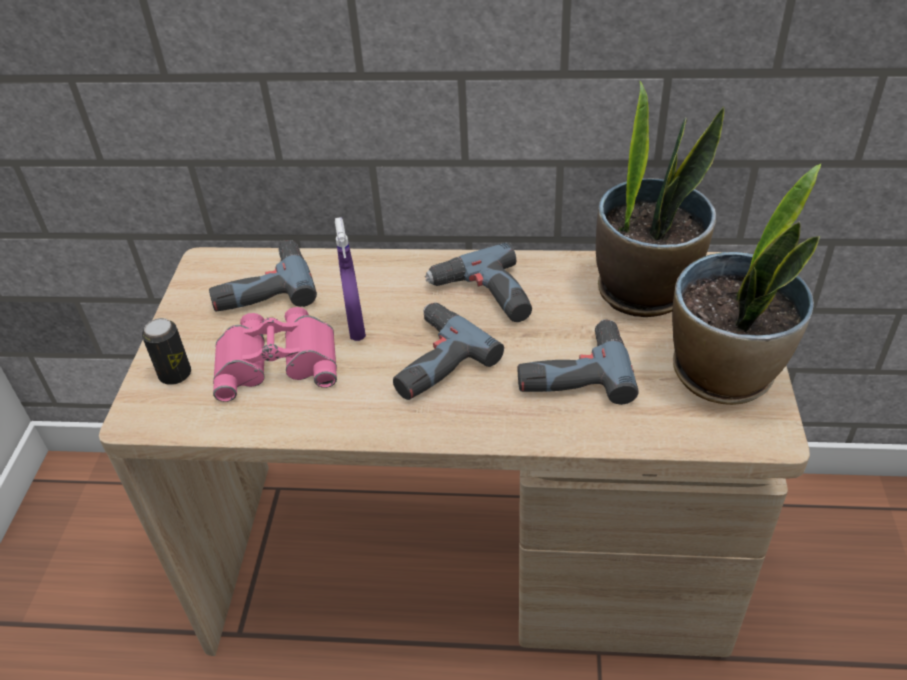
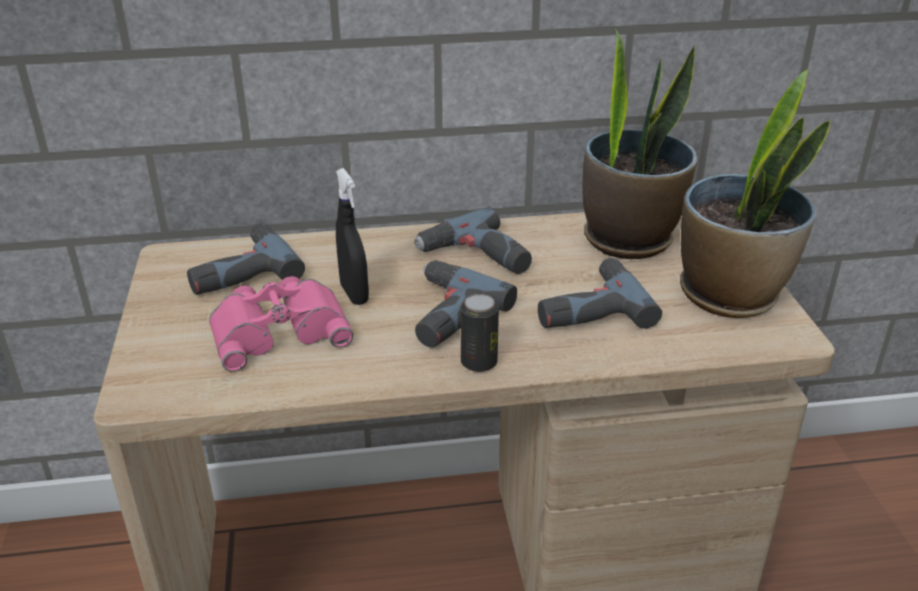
camera: 15 degrees left, 10 degrees down
(175, 374) = (167, 354): can -> can (479, 362)
(356, 327) = (354, 294): purple spray bottle -> black spray bottle

